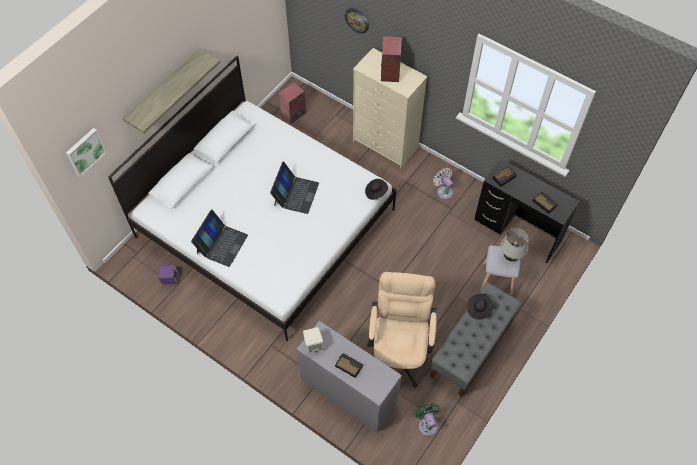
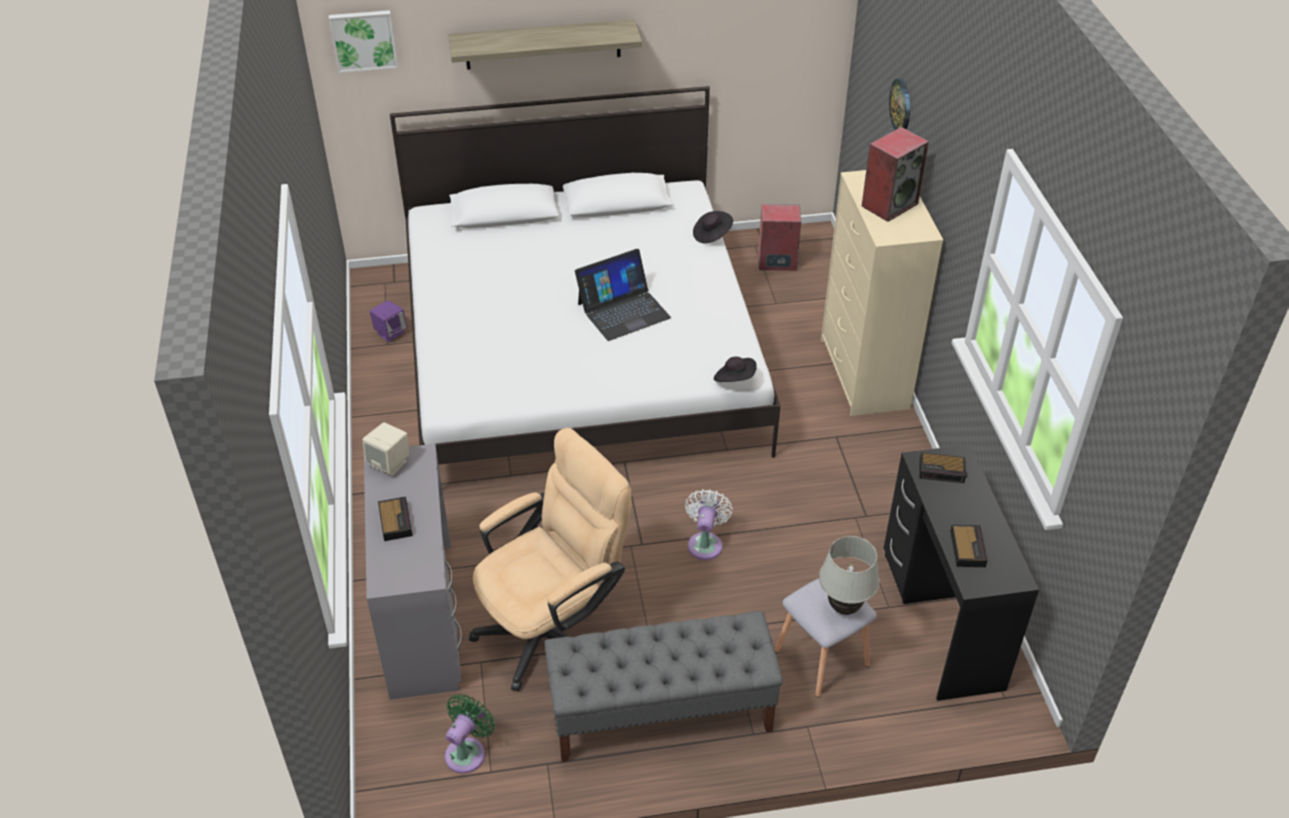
camera: 45 degrees right, 15 degrees down
(221, 244) = (460, 301): laptop -> none
(443, 191) = (881, 486): white fan -> white fan (705, 543)
(479, 309) = (699, 631): black hat -> black hat (712, 235)

